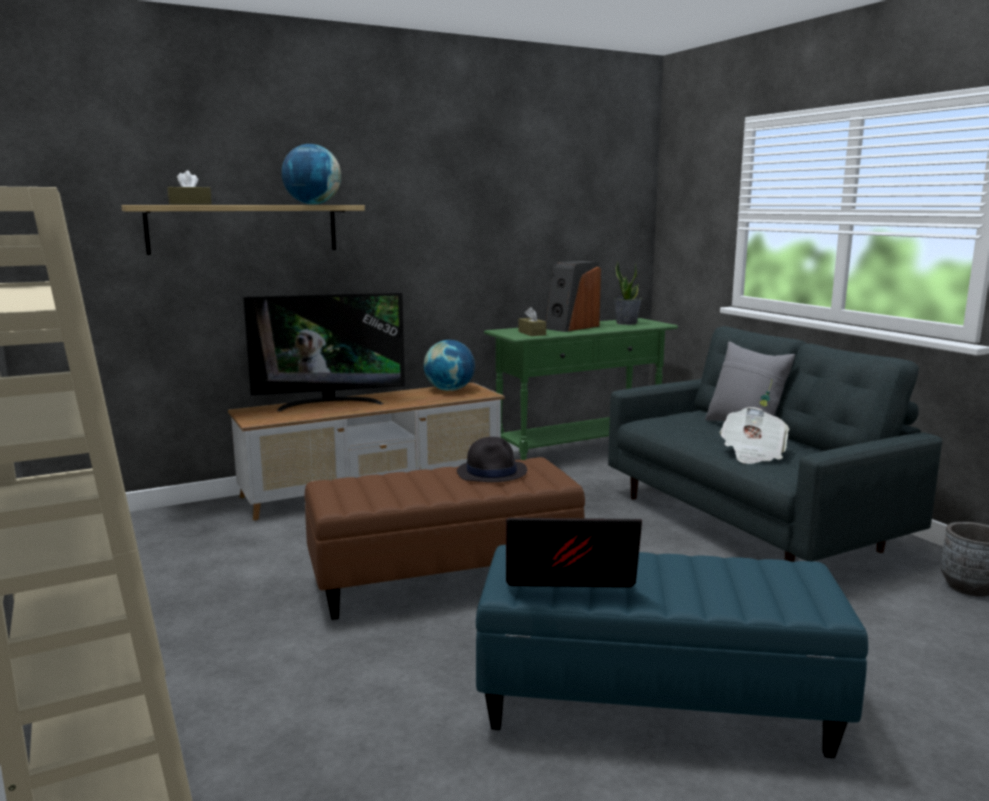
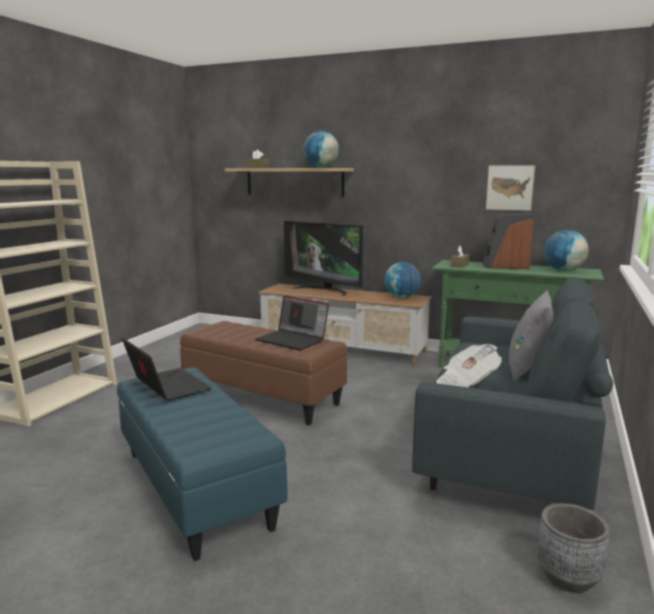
camera: 50 degrees right, 0 degrees up
(492, 472) = (293, 340): black hat -> laptop
(551, 229) = (510, 187): none -> picture
(626, 323) = (563, 270): potted plant -> globe

